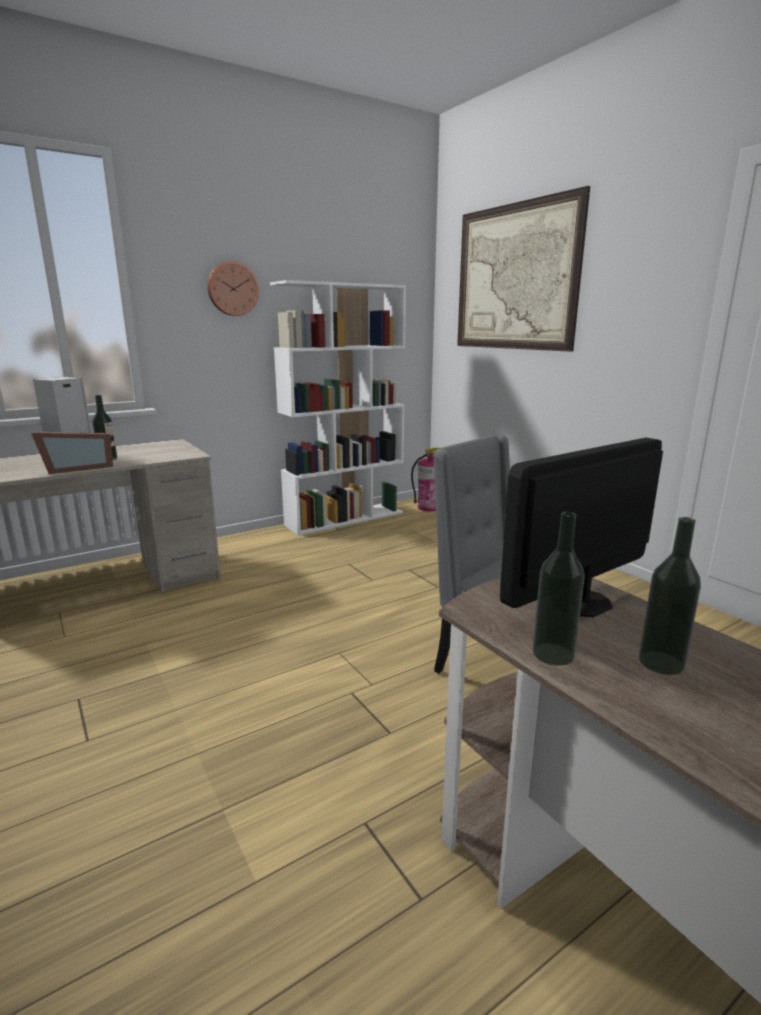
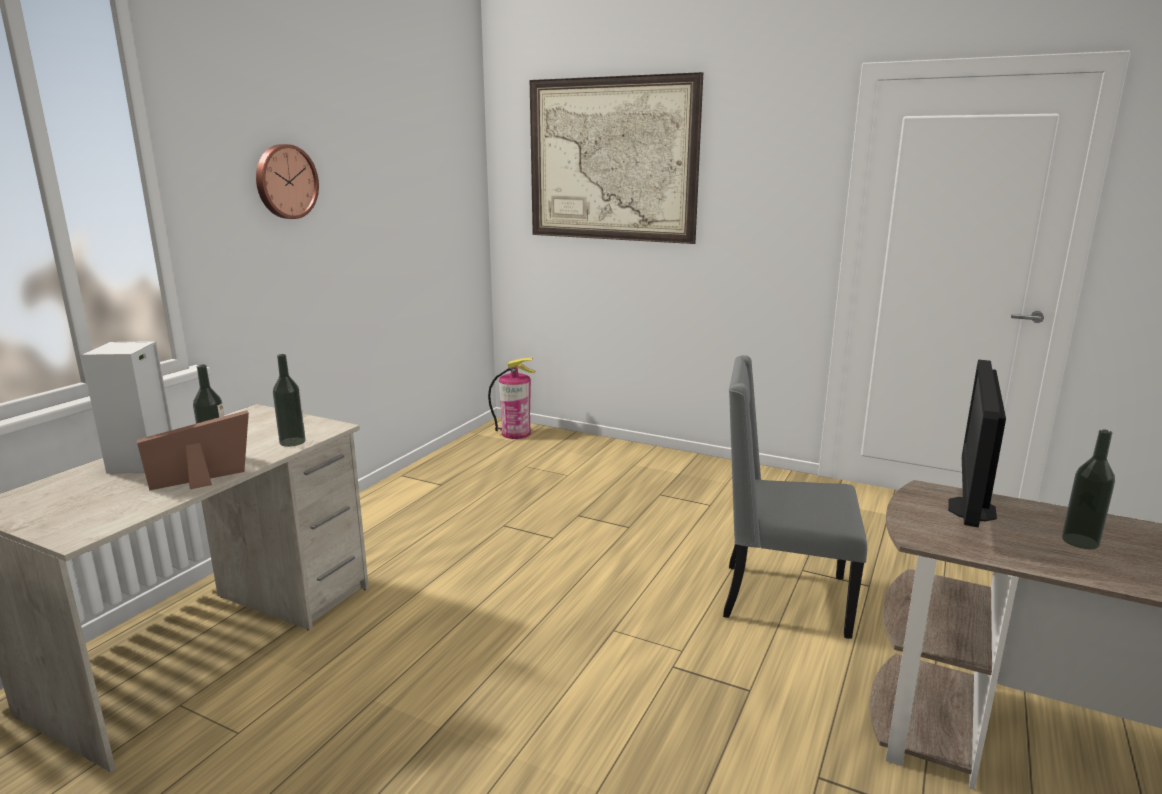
camera: 30 degrees left, 0 degrees up
(77, 468) = (204, 481): picture frame -> picture frame turned 150 degrees counterclockwise
(345, 518) = (432, 468): white bookcase -> none
(553, 654) = (1021, 556): bottle -> bottle (292, 442)

